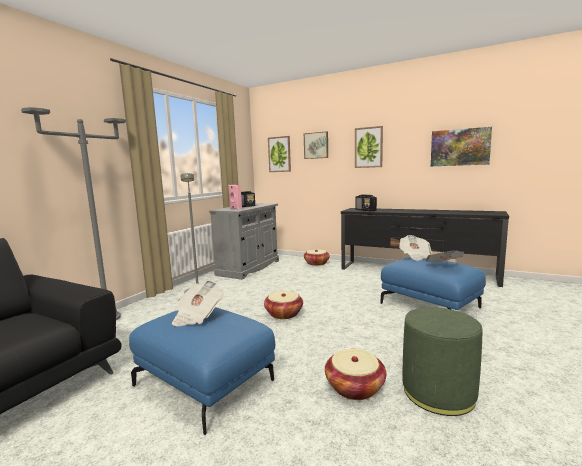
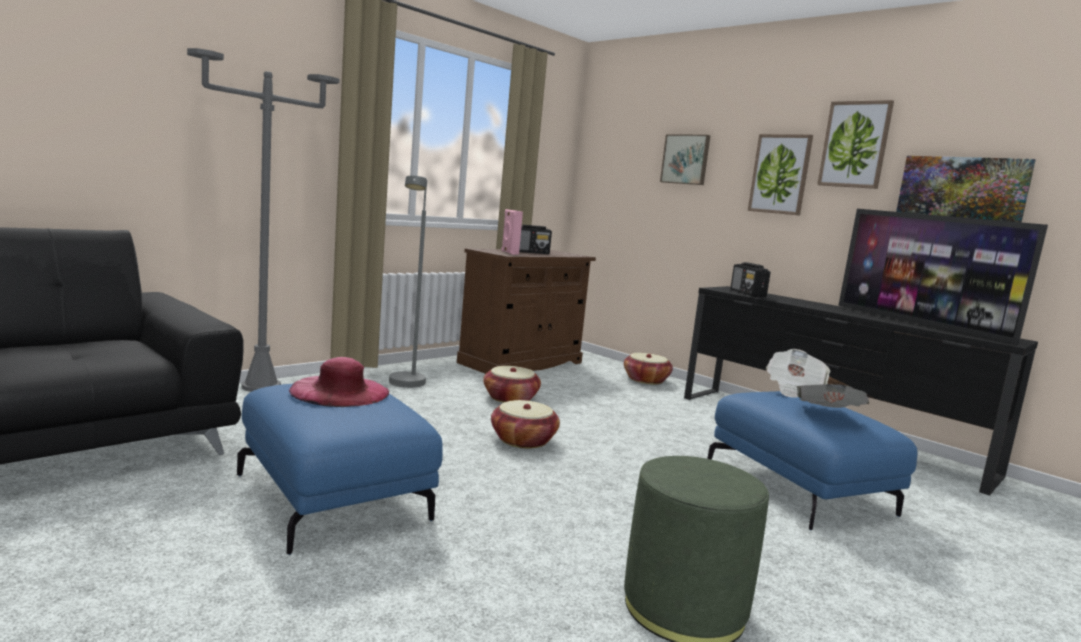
camera: 15 degrees right, 0 degrees up
(197, 316) = (340, 391): newspaper -> pink hat
(249, 268) = (521, 363): grey cabinet -> brown cabinet
(279, 154) = (620, 168): picture -> picture (855, 144)
(355, 387) = (550, 563): basket -> basket (510, 398)
(454, 211) = (920, 324): none -> television

